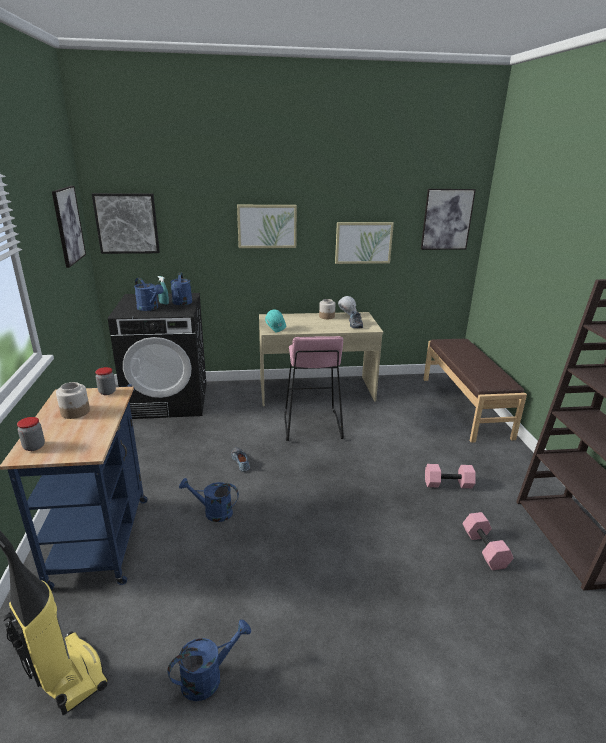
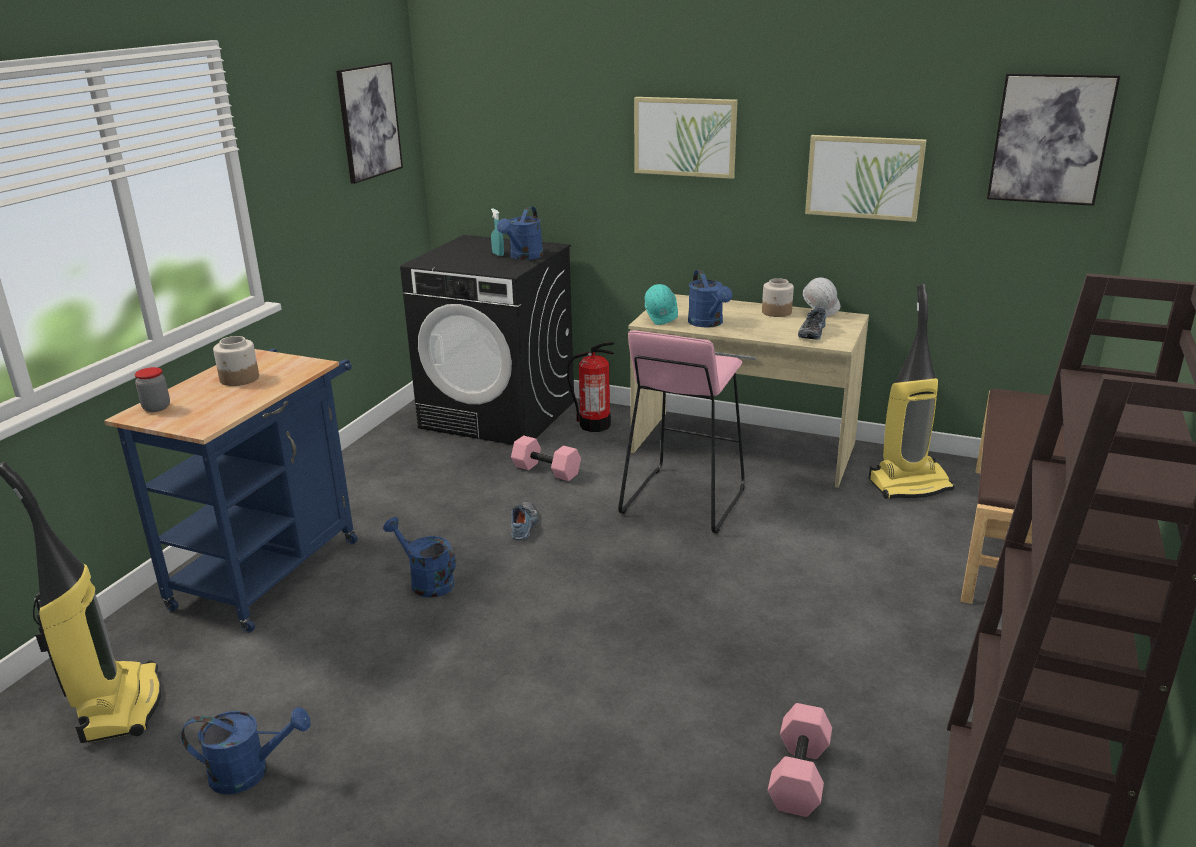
camera: 30 degrees right, 0 degrees up
(107, 392) = (300, 362): jar -> none
(127, 223) = (472, 123): picture -> none
(150, 308) = (470, 259): blue watering can -> blue watering can (708, 323)
(229, 395) = (594, 425): none -> fire extinguisher
(404, 392) = (909, 485): none -> vacuum cleaner
(448, 483) = (839, 655): pink dumbbell -> pink dumbbell (547, 470)

